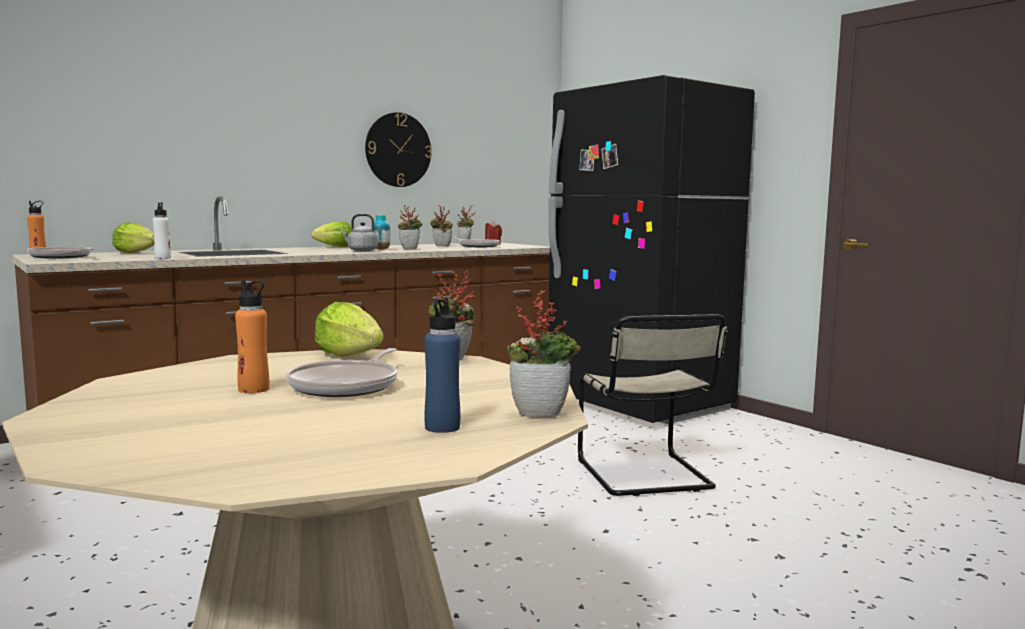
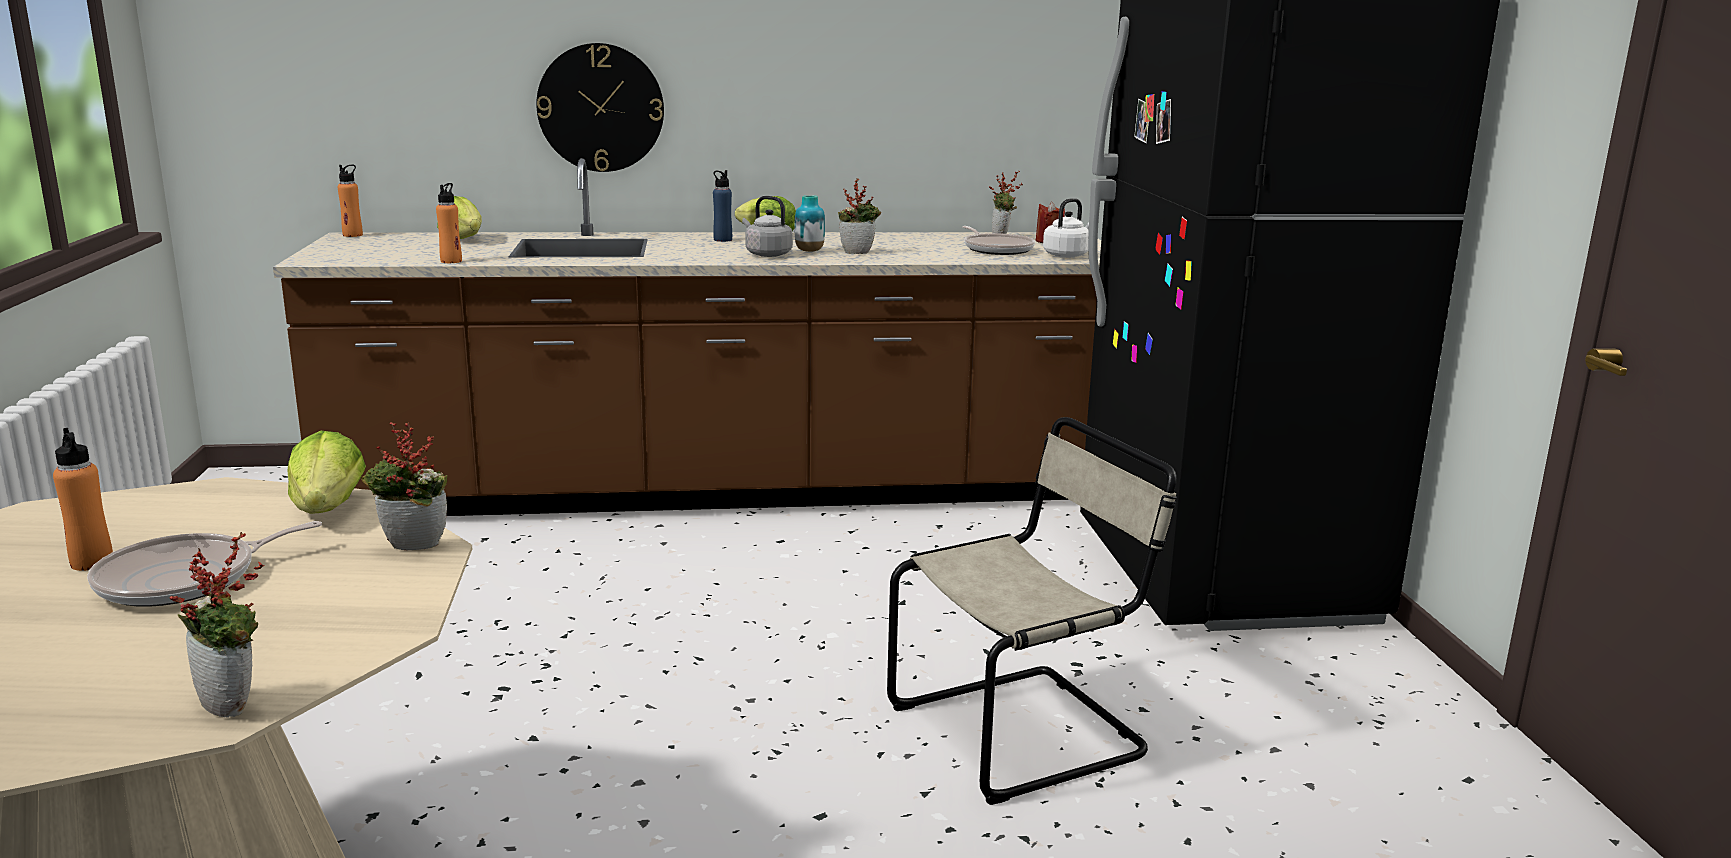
camera: 30 degrees right, 10 degrees up
(62, 257) = (355, 247): frying pan -> none
(163, 258) = (451, 261): white bottle -> orange bottle
(398, 150) = (898, 72): wall clock -> wall clock (600, 108)
(441, 246) = (937, 244): potted plant -> none
(442, 427) = (80, 700): blue bottle -> blue bottle (722, 240)
(517, 246) = (1067, 255): none -> white kettle
(646, 476) = (1024, 730): beige chair -> beige chair turned 135 degrees counterclockwise

